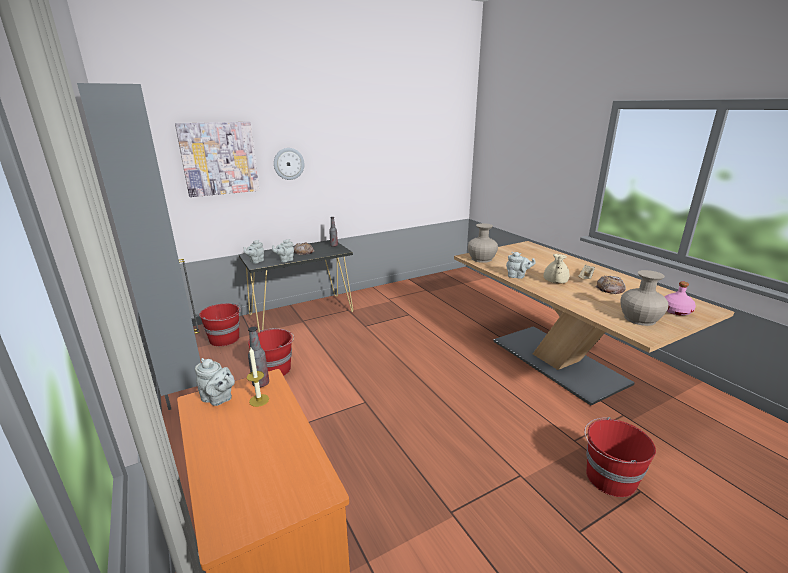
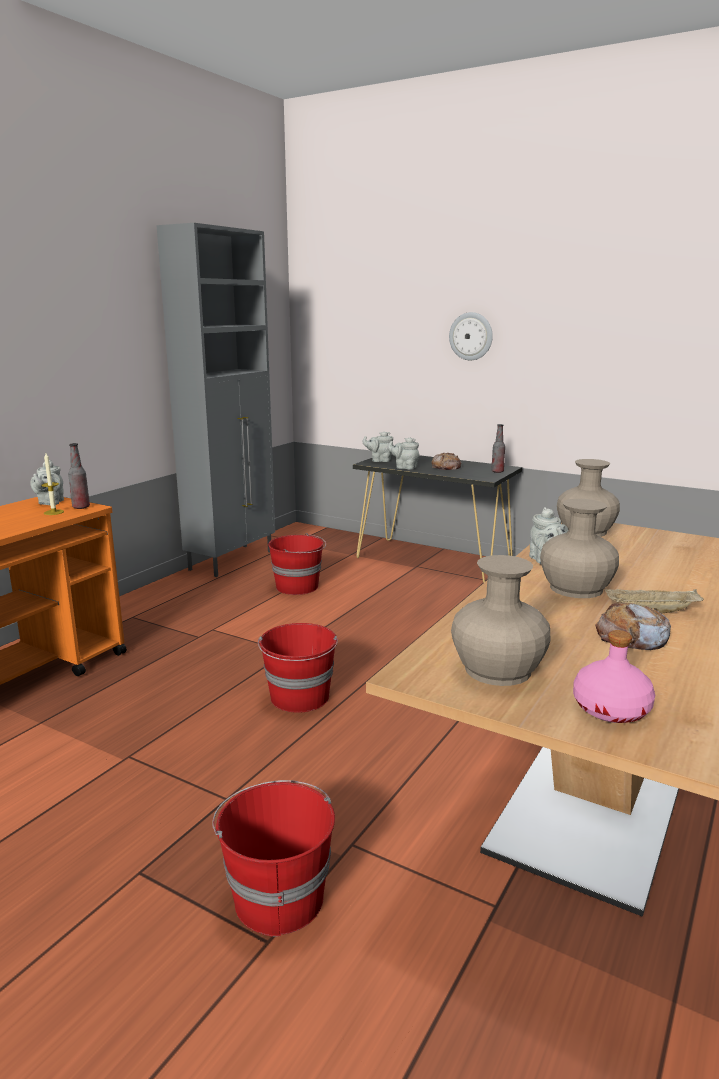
camera: 60 degrees right, 5 degrees down
(219, 158) = (387, 321): picture -> none
(225, 339) = (325, 547): red bucket -> red bucket (300, 697)
(555, 281) = (576, 588): beige teapot -> beige vase

